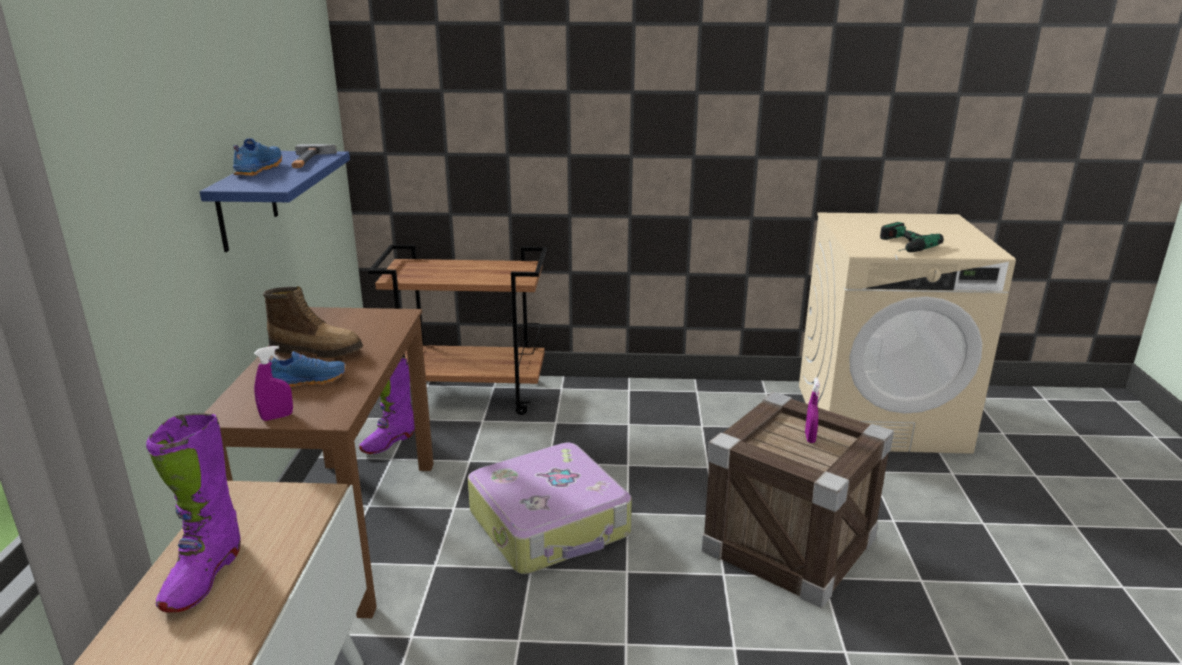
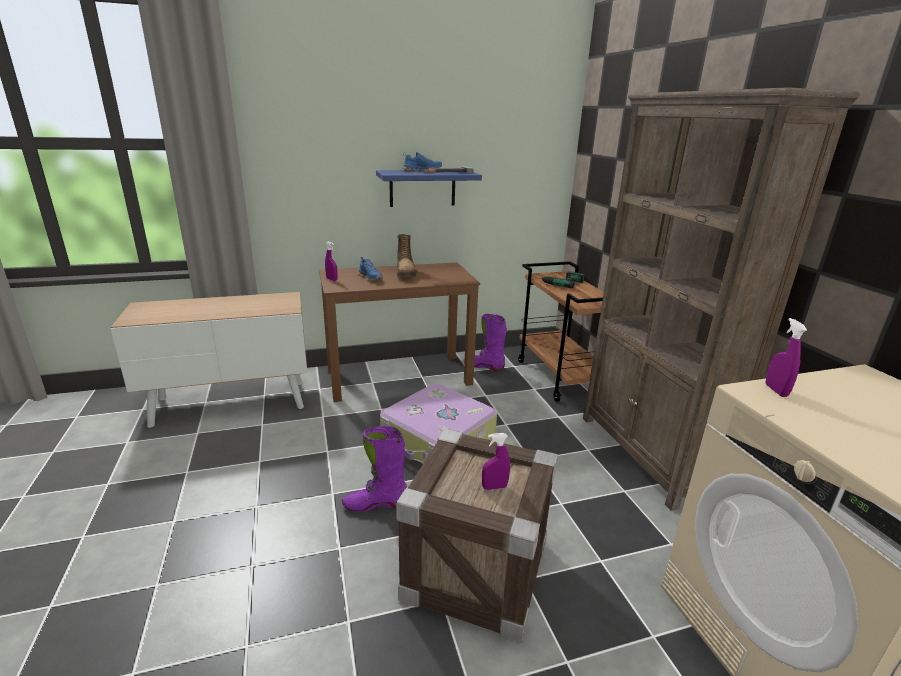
camera: 70 degrees right, 0 degrees up
(203, 577) = (227, 304): purple boot -> purple boot (375, 503)
(653, 395) = (646, 455): none -> brown bookcase
(859, 244) = (776, 390): none -> purple spray bottle
(900, 245) = (820, 419): power drill -> power drill (558, 282)

